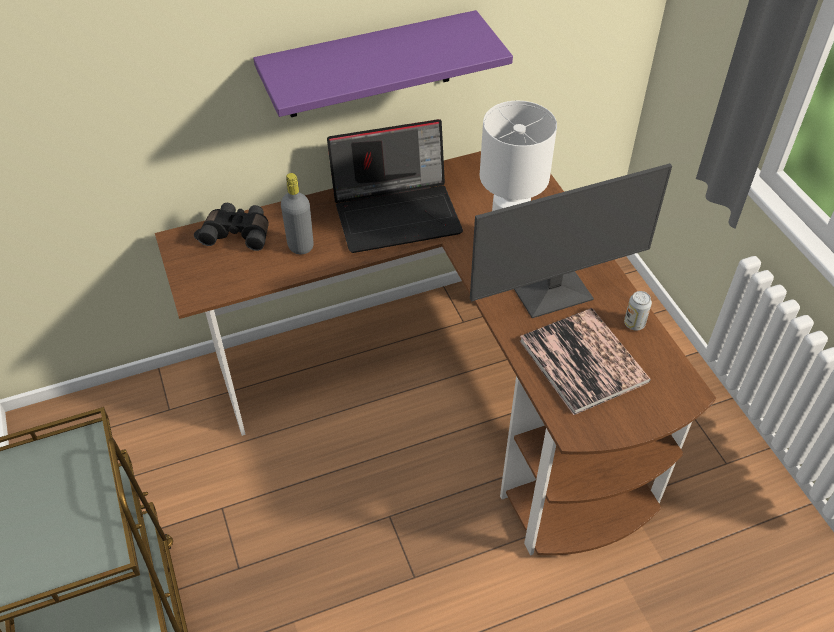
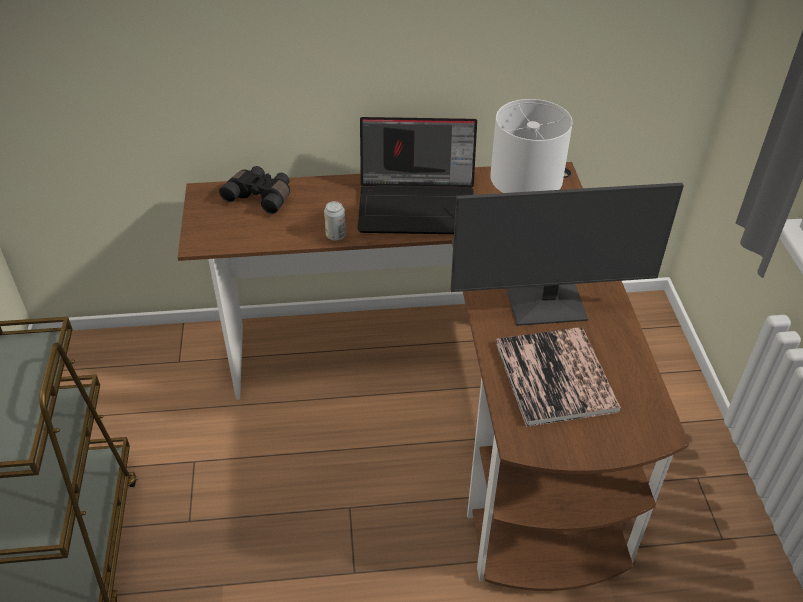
camera: 15 degrees right, 5 degrees down
(300, 246) = (314, 218): grey bottle -> none
(369, 66) = (412, 53): purple shelf -> none
(634, 324) = (623, 352): can -> can (335, 235)

